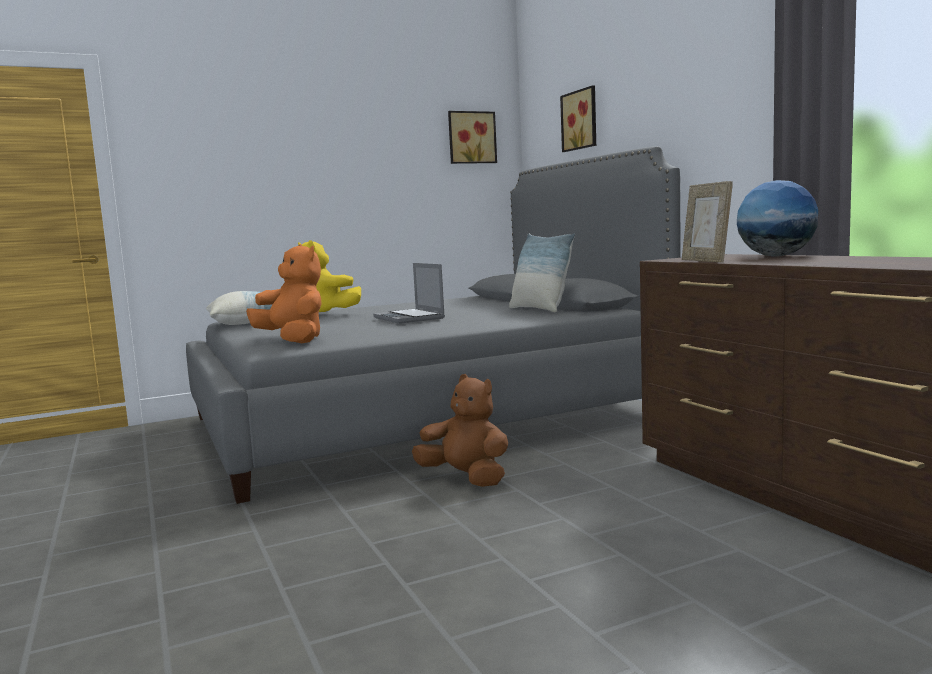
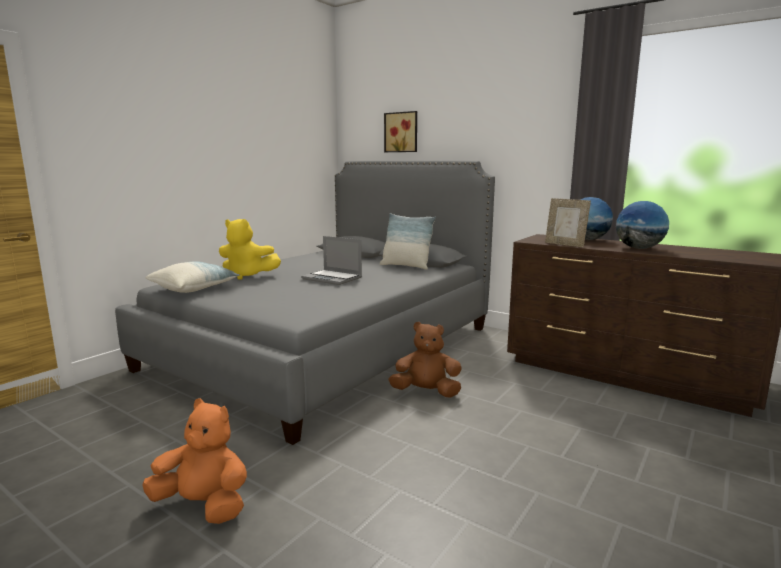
camera: 30 degrees left, 5 degrees up
(293, 340) = (293, 308): orange plush toy -> orange plush toy (204, 505)
(471, 138) = (310, 134): picture -> none
(822, 261) = (639, 248): none -> globe

